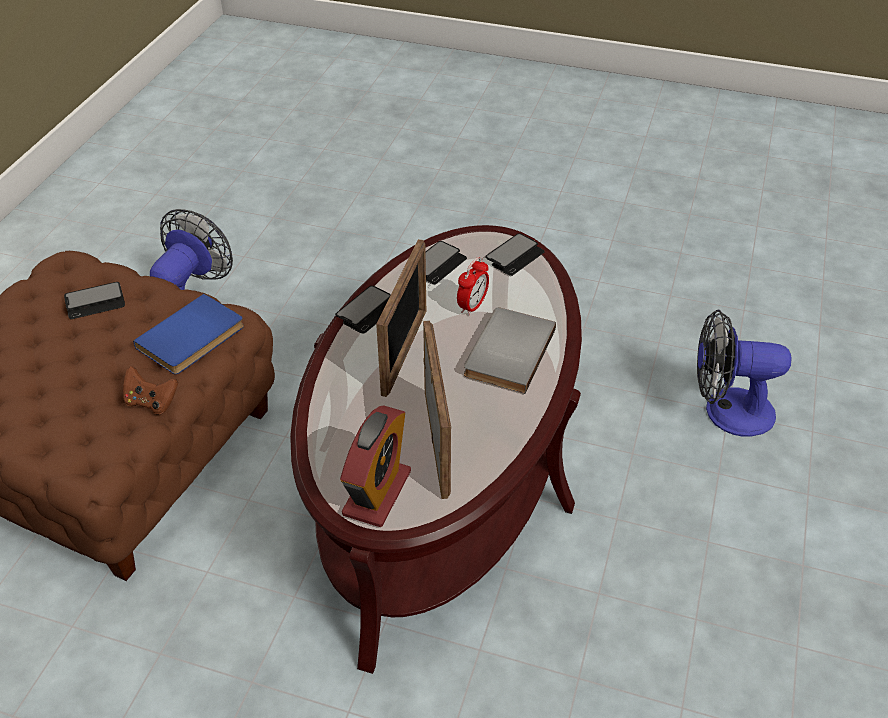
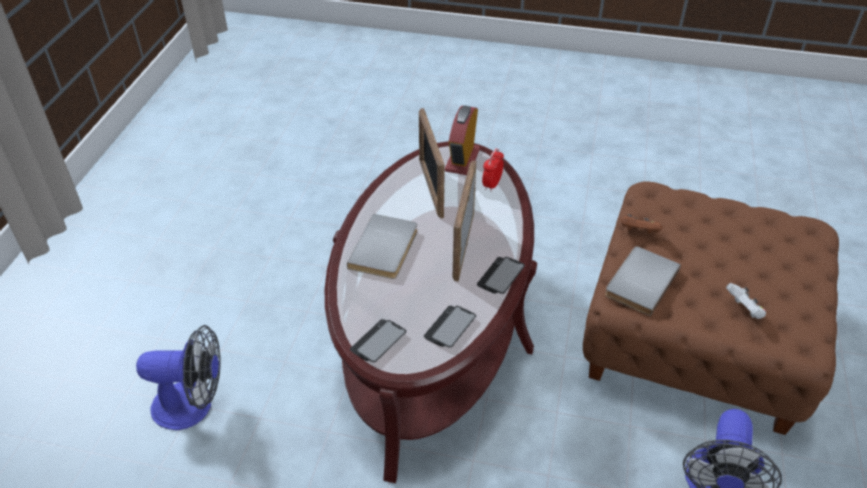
camera: 175 degrees right, 0 degrees up
(95, 302) = (744, 310): phone -> white game controller
(193, 338) = (639, 281): blue book -> grey book
(472, 306) = (414, 287): alarm clock -> alarm clock (492, 185)

